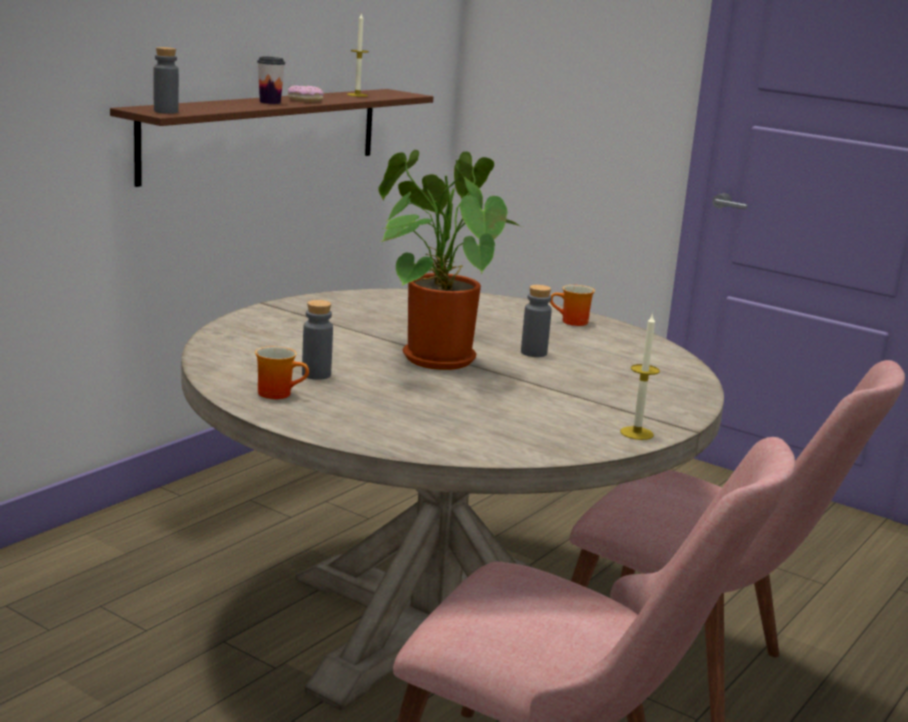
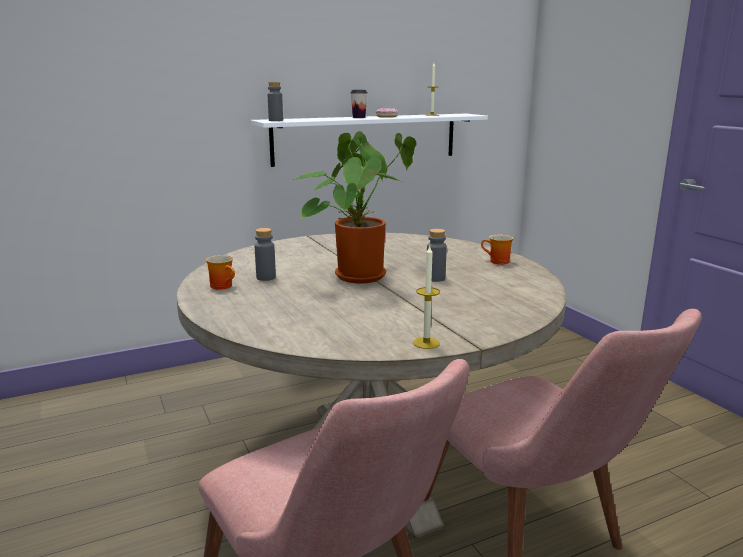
camera: 30 degrees right, 0 degrees up
(264, 133) = (367, 138): brown shelf -> white shelf

